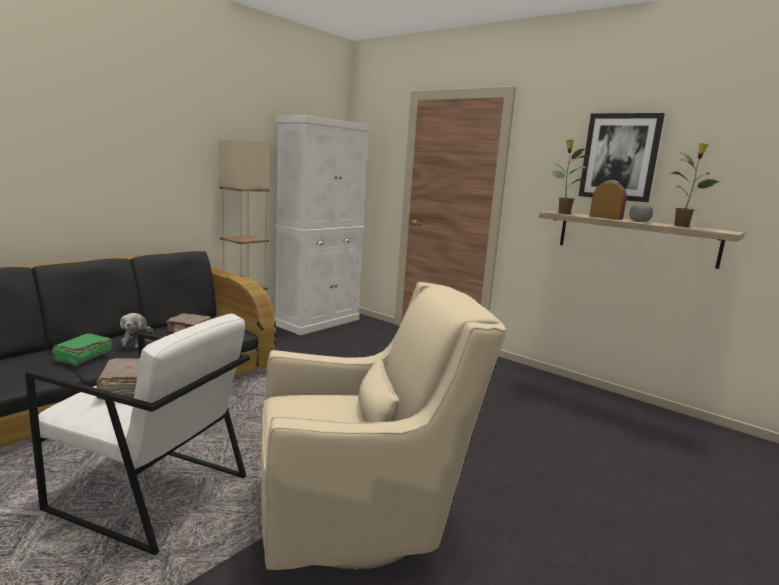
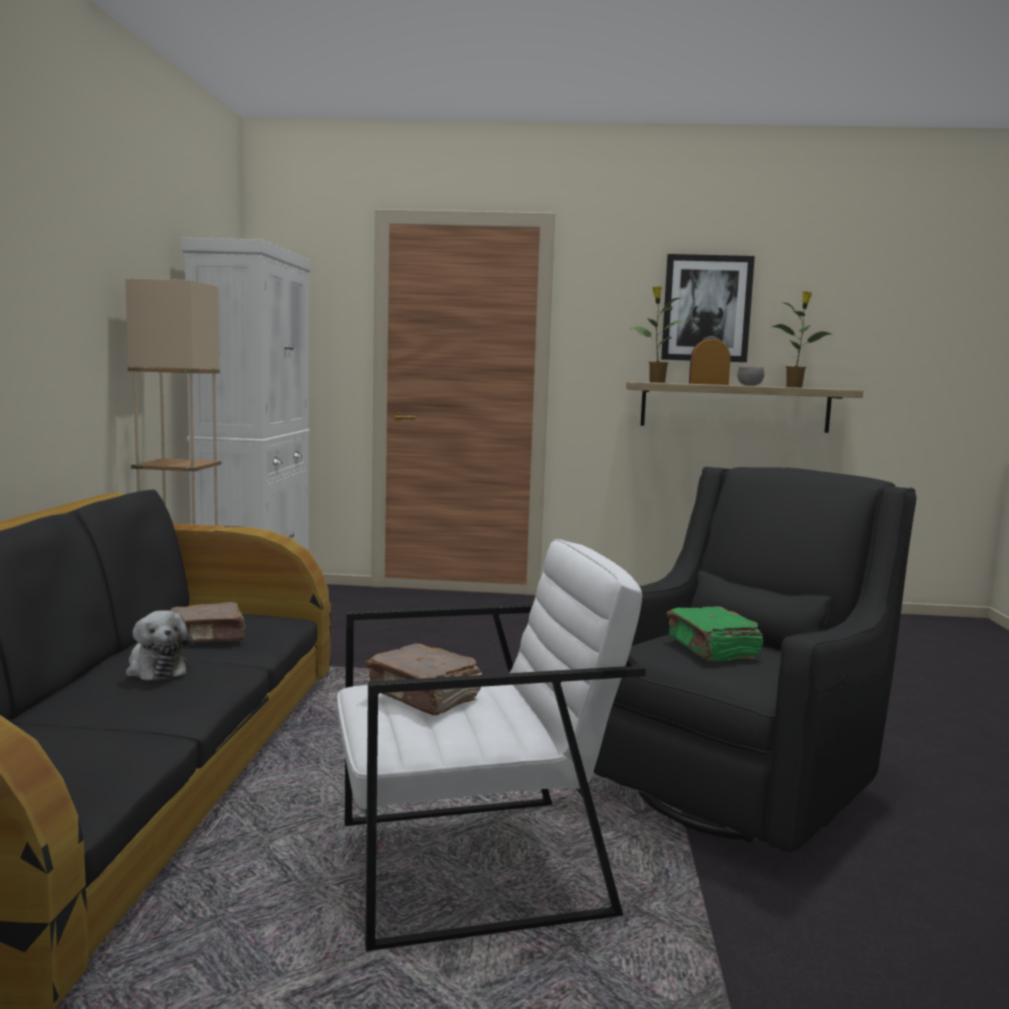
camera: 35 degrees left, 5 degrees down
(82, 357) = (124, 710): green book -> green book (712, 649)
(363, 517) = (737, 788): beige armchair -> black armchair

